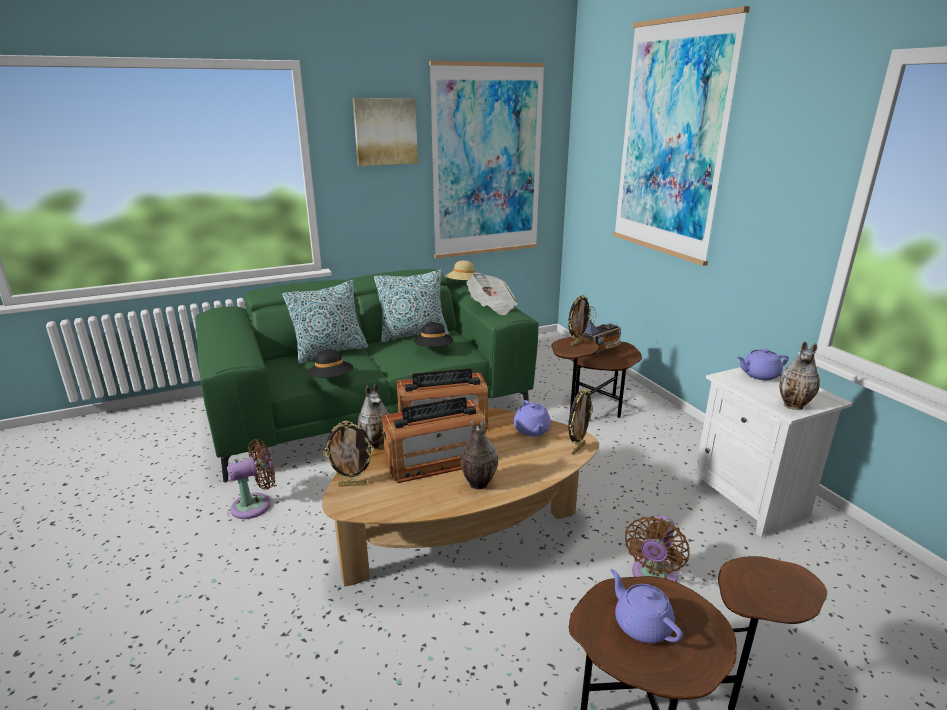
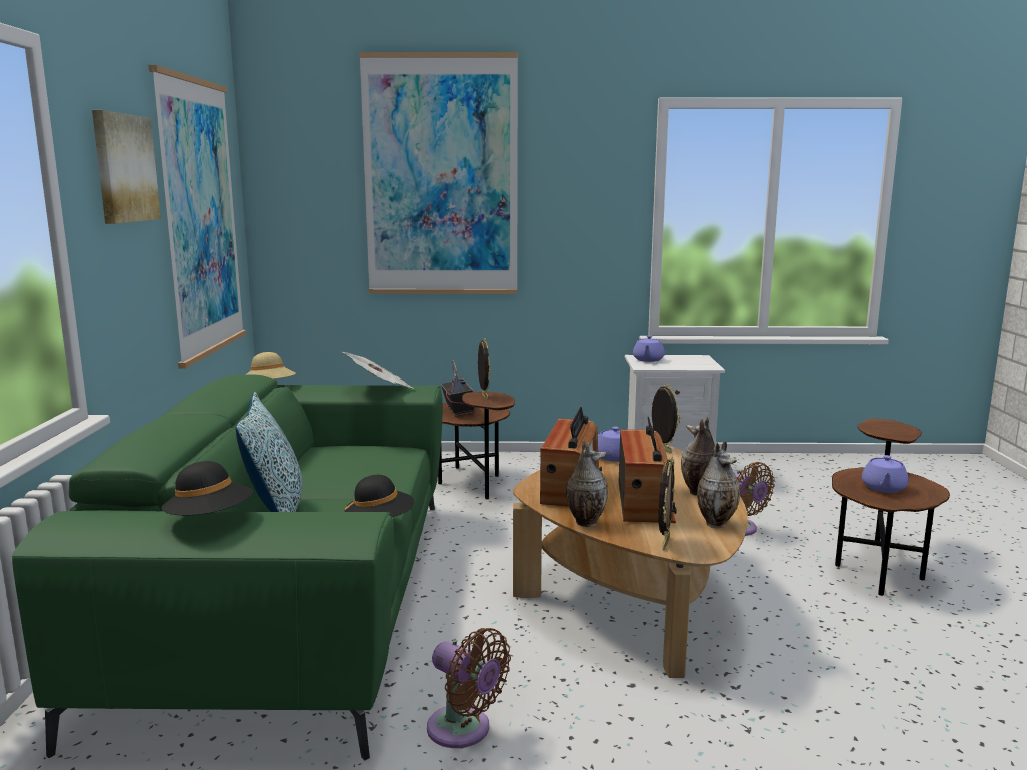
camera: 65 degrees left, 10 degrees down
(255, 505) = (464, 730): brown fan -> brown fan turned 135 degrees clockwise
(413, 335) = (300, 463): pillow -> none
(434, 349) = (371, 459): black hat -> black hat (210, 519)
(641, 624) = (883, 488): purple teapot -> purple teapot turned 60 degrees counterclockwise
(794, 406) = (704, 364): vase -> vase (716, 523)

